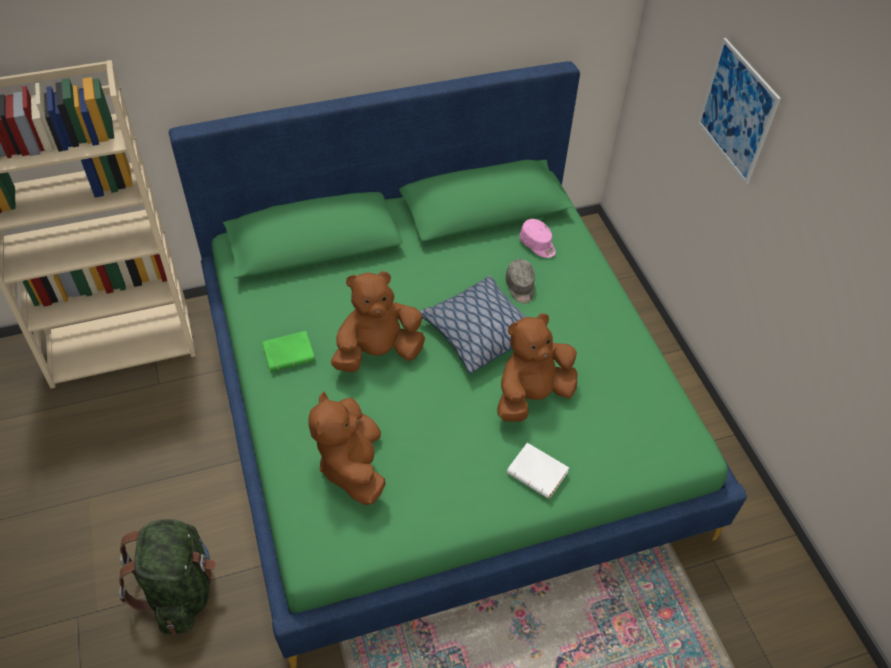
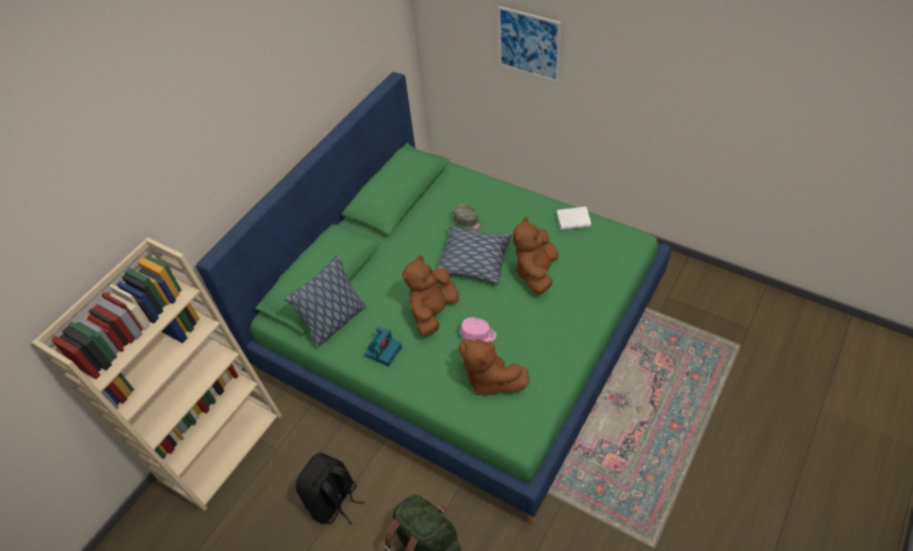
camera: 35 degrees left, 0 degrees up
(151, 474) = (334, 501): none -> black backpack
(279, 291) = (334, 323): none -> pillow
(290, 353) = (383, 350): green book -> camera
(537, 244) = (451, 193): pink cap -> pink cap (478, 334)
(539, 473) = (582, 306): white book -> white book (574, 220)

